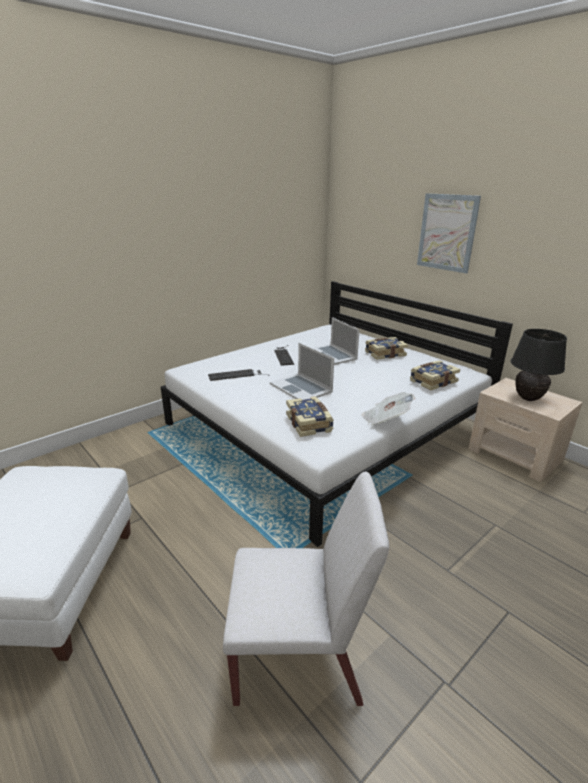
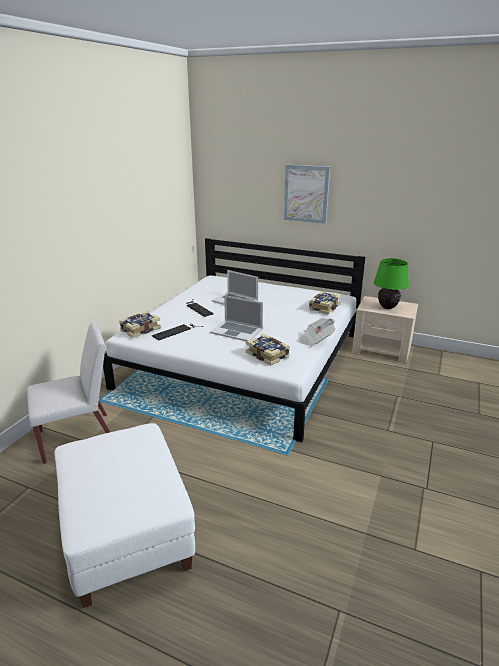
camera: 25 degrees left, 0 degrees up
(299, 656) = (339, 506): white chair -> white chair (78, 437)
(384, 354) = (273, 293): book -> book (140, 329)
(528, 398) = (387, 307): black table lamp -> green table lamp

